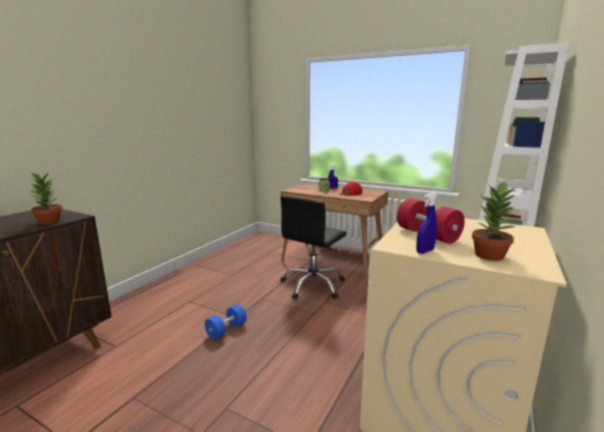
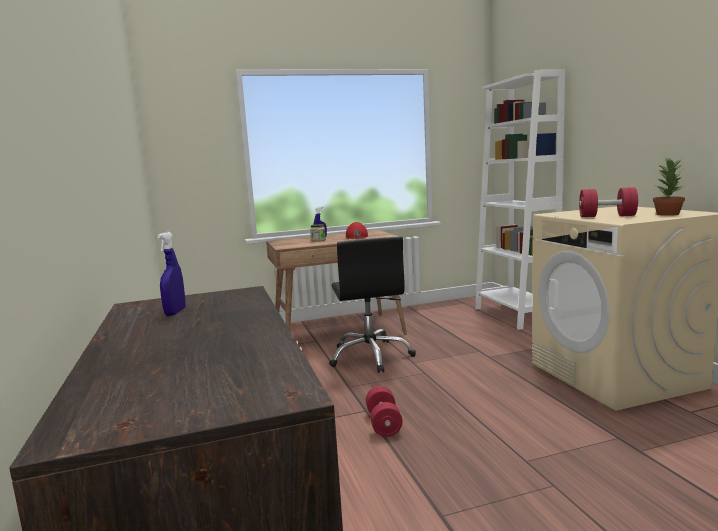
camera: 45 degrees left, 5 degrees down
(48, 221) = (238, 302): potted plant -> none
(226, 330) = (383, 423): blue dumbbell -> red dumbbell
(425, 251) = (644, 219): blue spray bottle -> blue spray bottle (175, 312)

